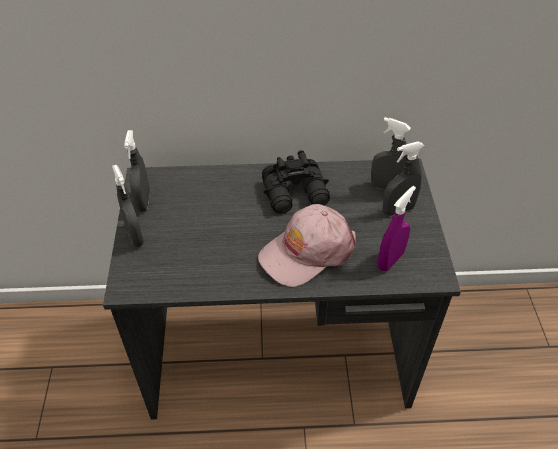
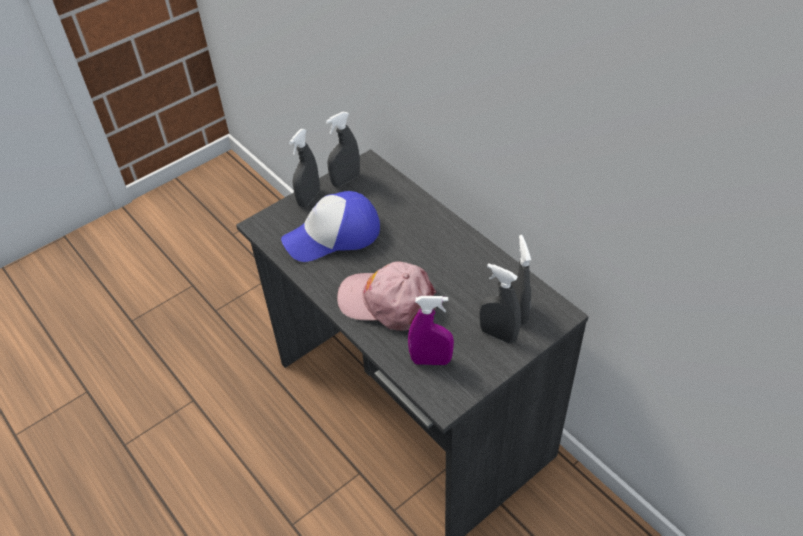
camera: 55 degrees right, 0 degrees up
(199, 245) = (333, 236): none -> cap
(296, 194) = (445, 258): black binoculars -> none

